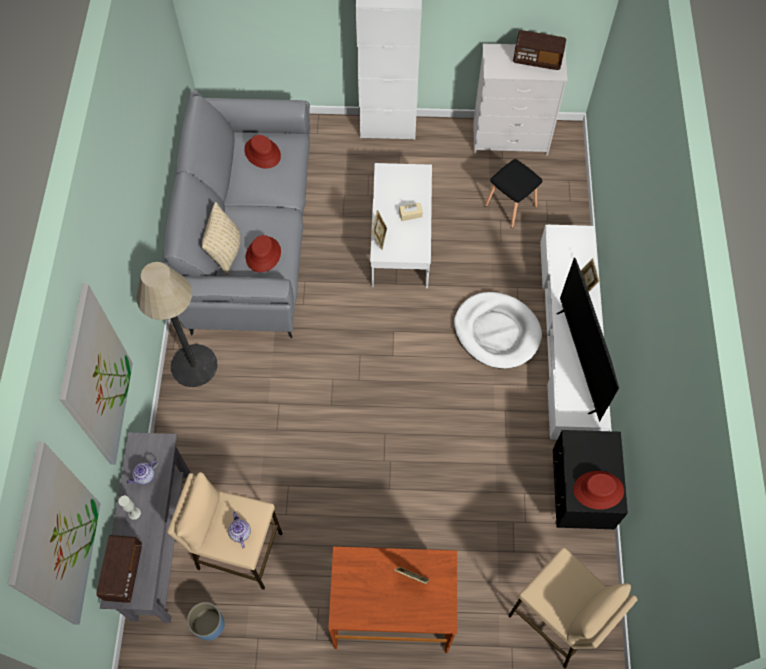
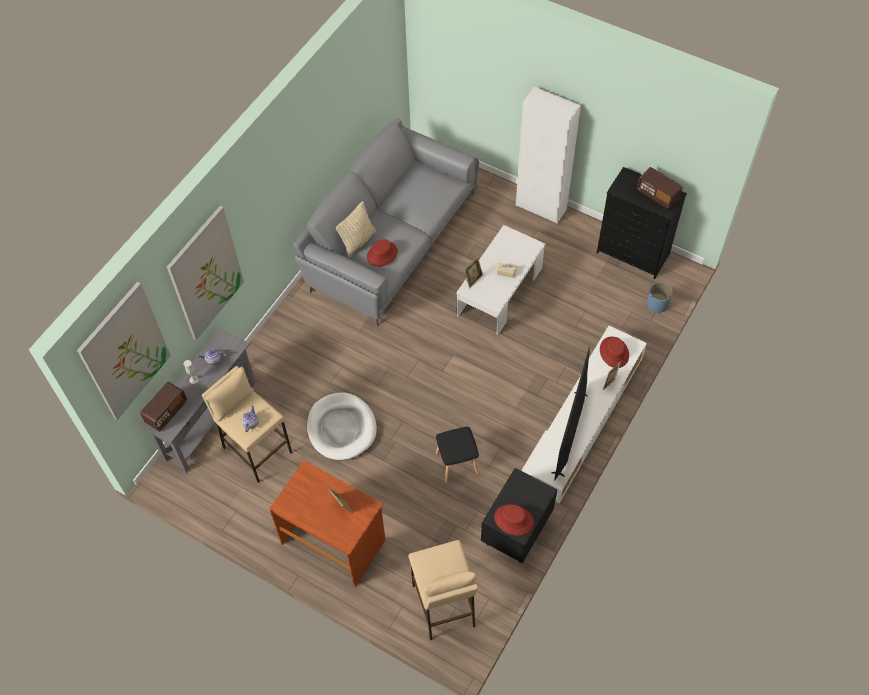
camera: 30 degrees right, 5 degrees down
(194, 365) = (299, 314): floor lamp -> none
(209, 625) = (210, 487): blue planter -> blue planter (657, 304)
(262, 153) = (425, 183): red hat -> red hat (614, 352)
(497, 332) = (530, 390): white dog bed -> white dog bed (341, 428)
(511, 138) = (633, 253): white dresser -> black dresser
(511, 206) = (600, 304): black stool -> black stool (457, 464)

